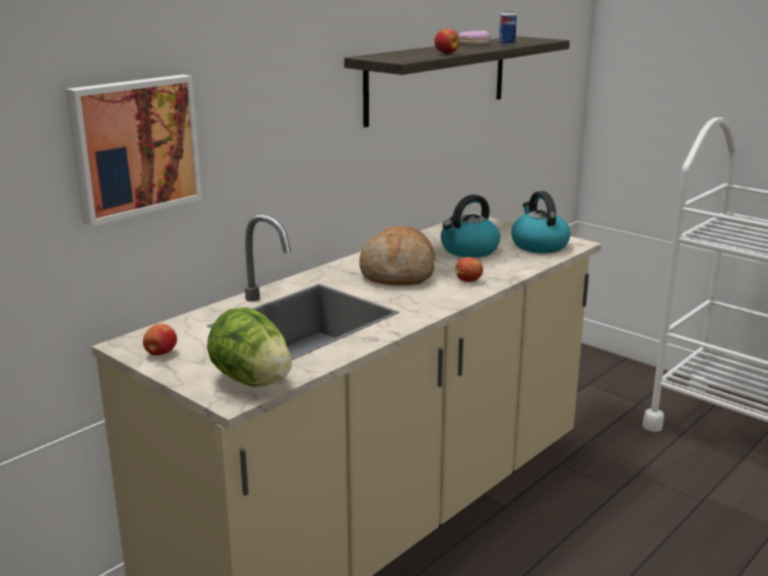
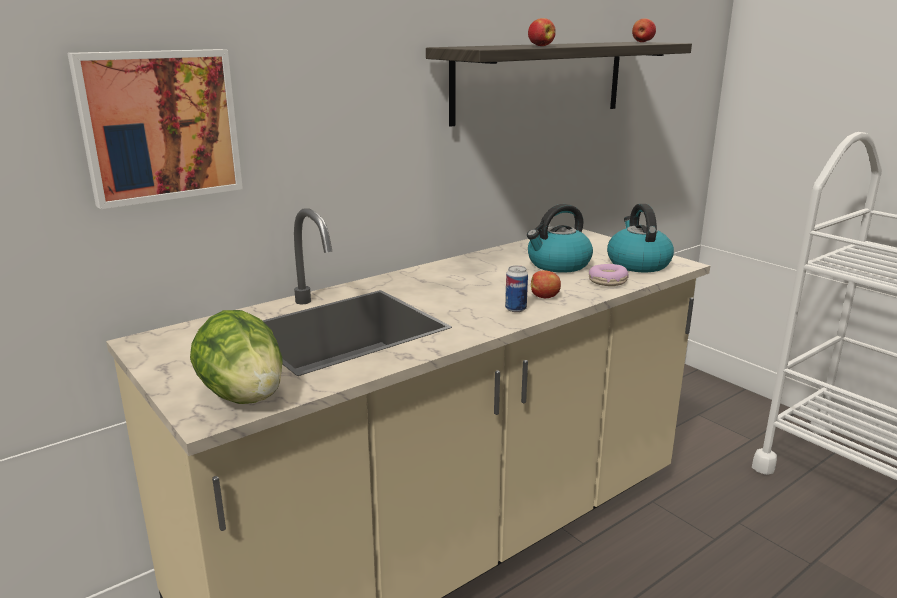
camera: 10 degrees right, 0 degrees up
(160, 353) = (168, 355): apple -> apple (642, 42)
(398, 274) = (470, 285): bread -> none
(473, 44) = (580, 43): donut -> donut (607, 281)
(507, 45) = (616, 44): can -> can (515, 309)

